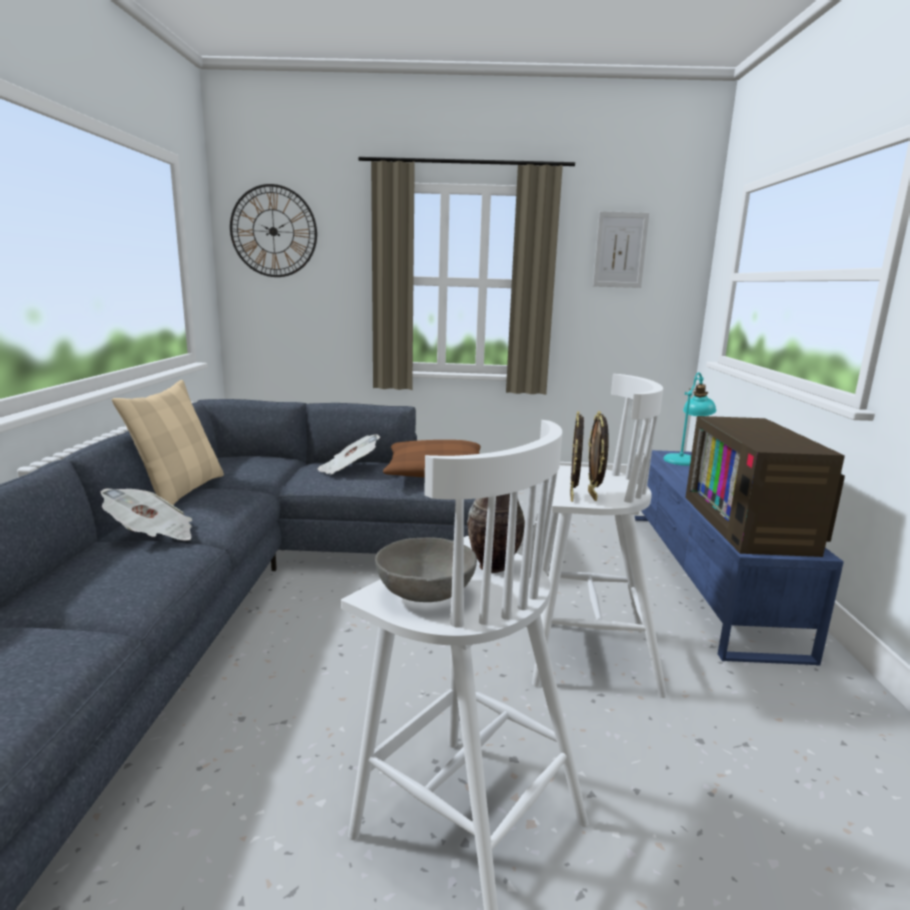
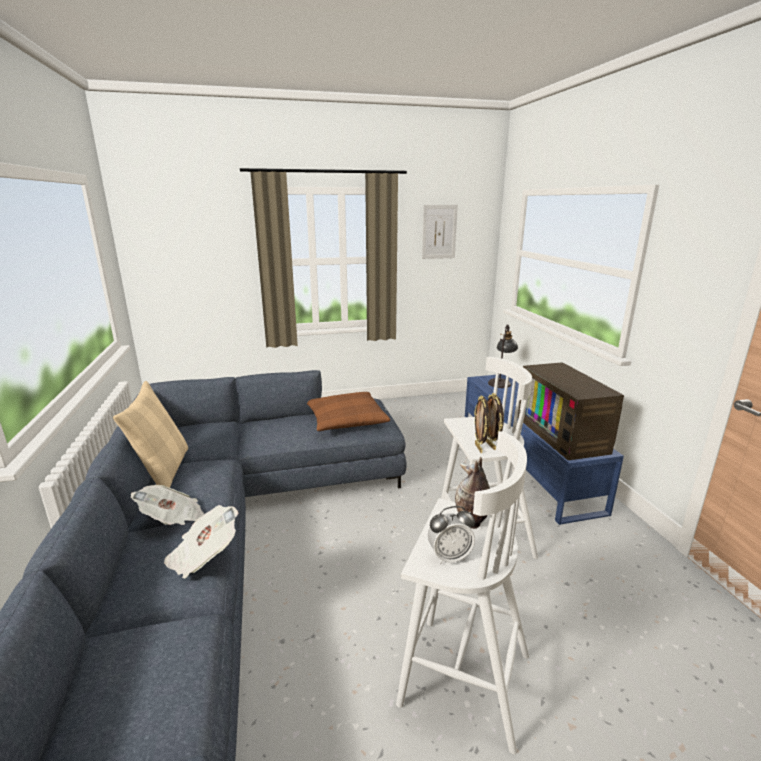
camera: 15 degrees left, 5 degrees up
(273, 231) = (169, 229): wall clock -> none
(348, 470) = (281, 427): newspaper -> newspaper (204, 555)
(426, 595) = (449, 557): grey bowl -> alarm clock
(686, 458) = (501, 380): turquoise table lamp -> grey table lamp

